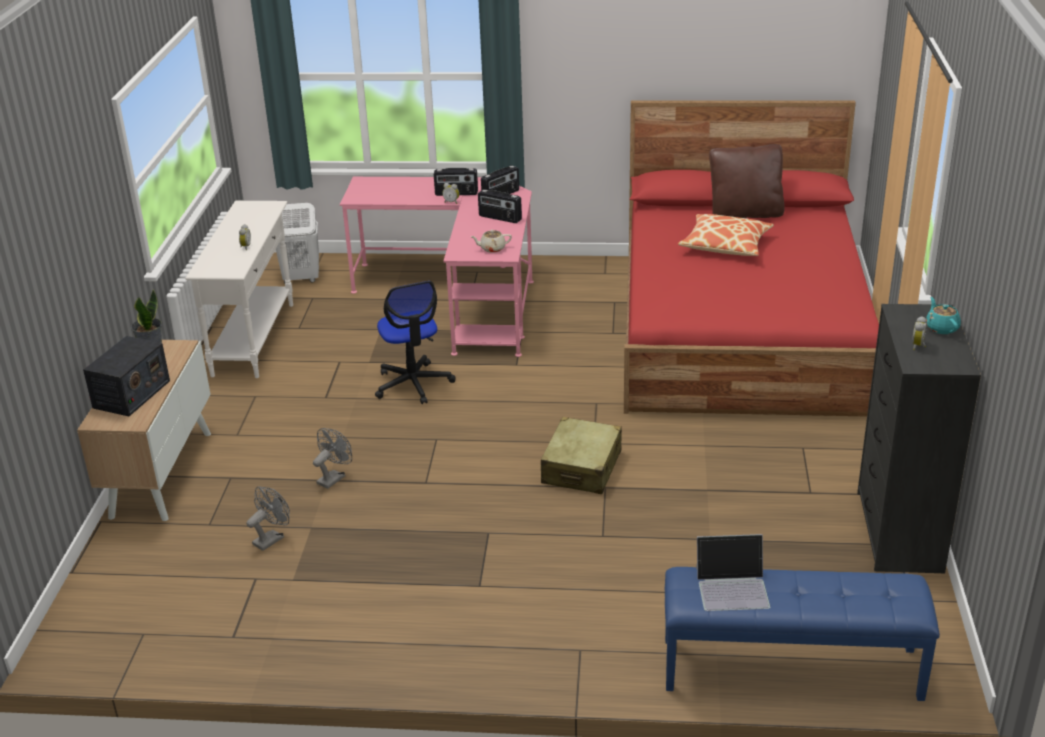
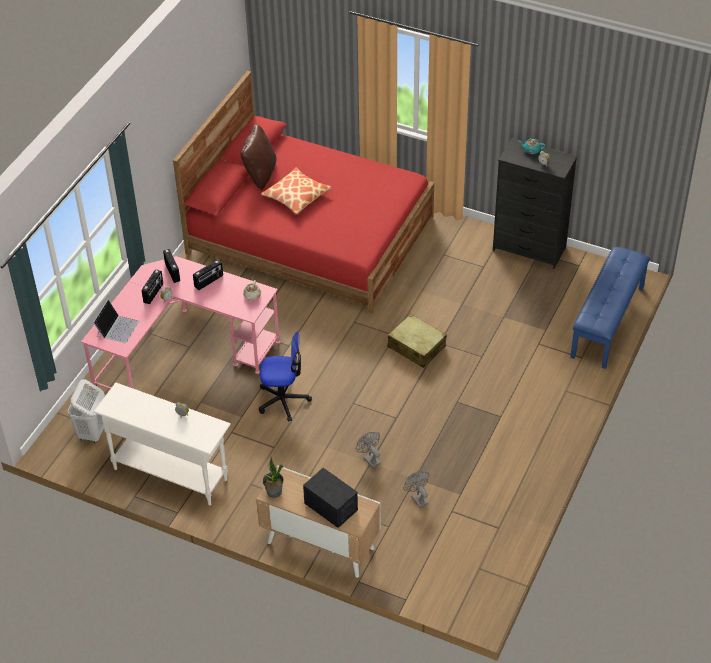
camera: 70 degrees left, 15 degrees up
(732, 587) = (600, 307): laptop -> laptop (117, 328)

